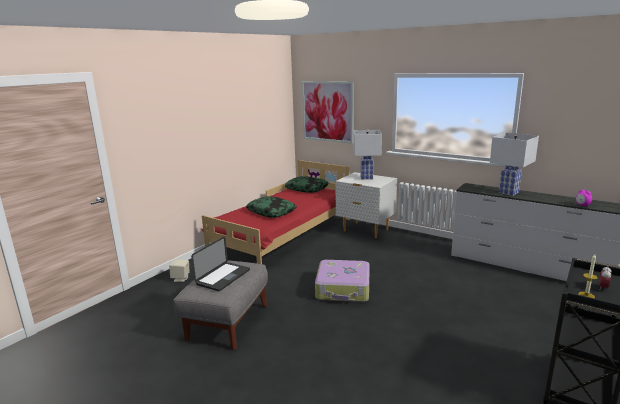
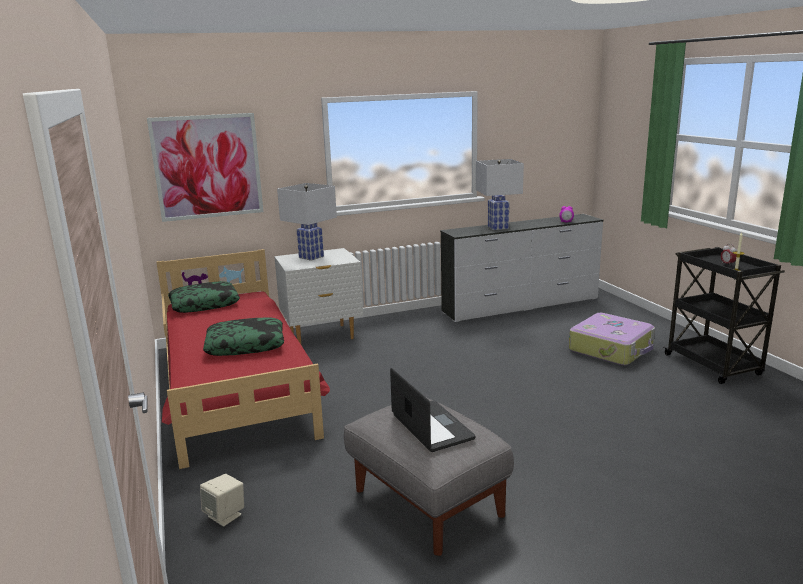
camera: 55 degrees left, 0 degrees up
(343, 289) = (446, 398): suitcase -> suitcase (611, 349)

